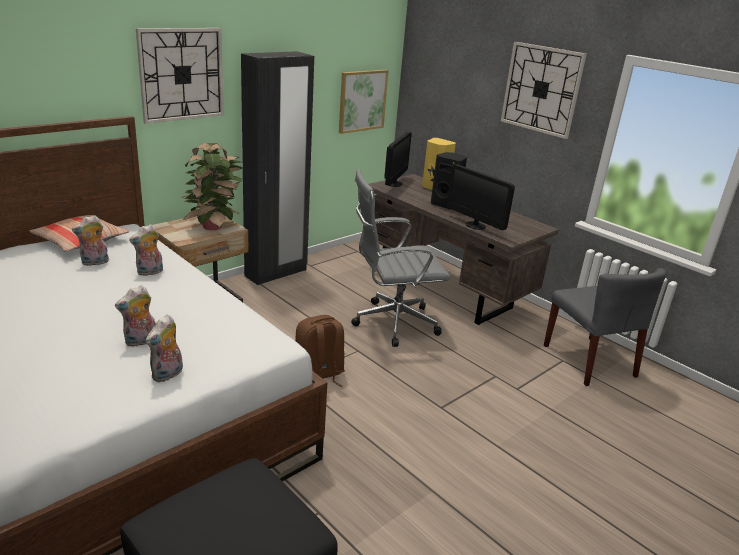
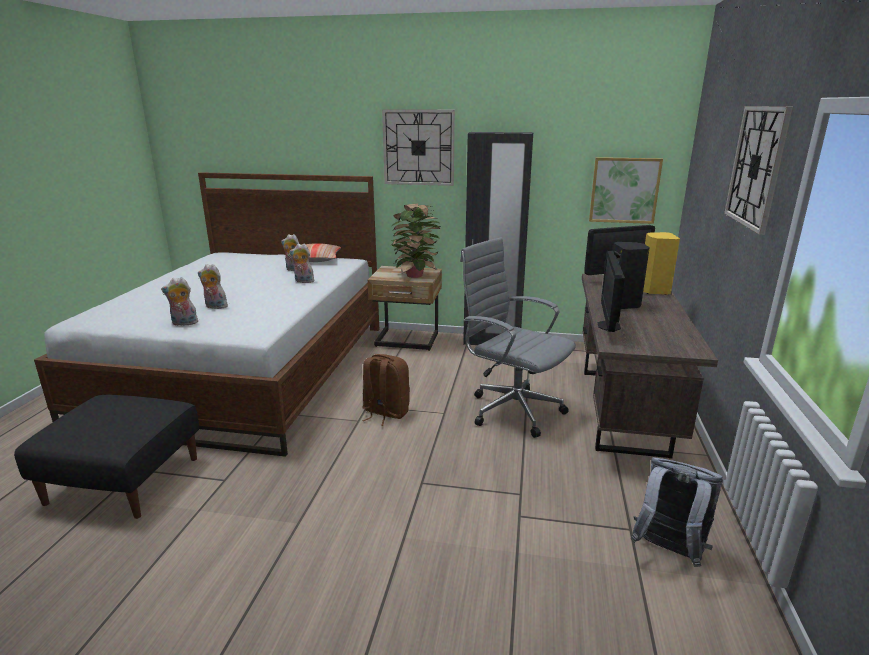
camera: 55 degrees right, 5 degrees down
(589, 361) = (668, 551): grey chair -> grey backpack

